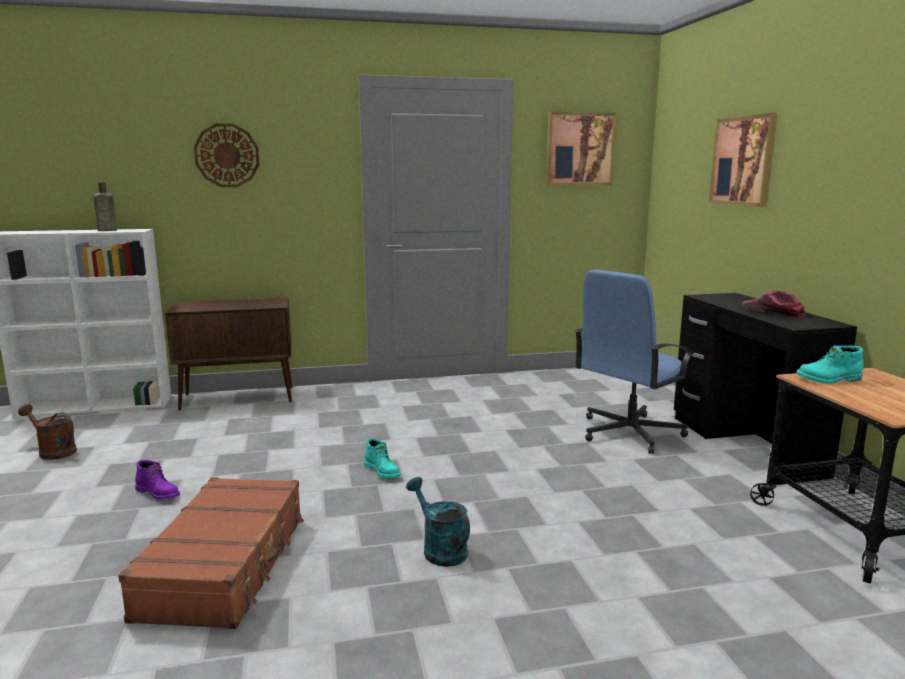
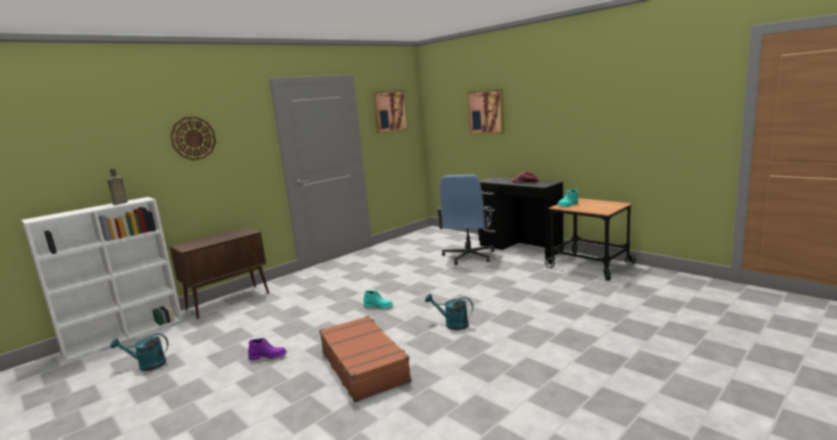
camera: 30 degrees left, 0 degrees up
(53, 451) = (147, 365): brown watering can -> turquoise watering can

